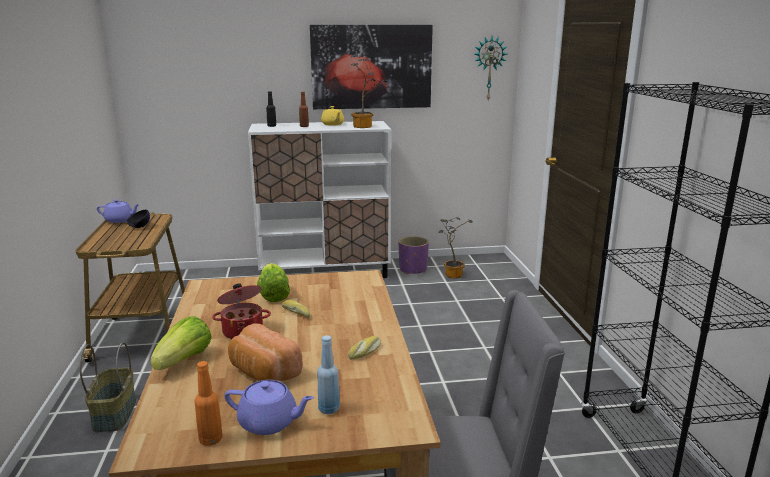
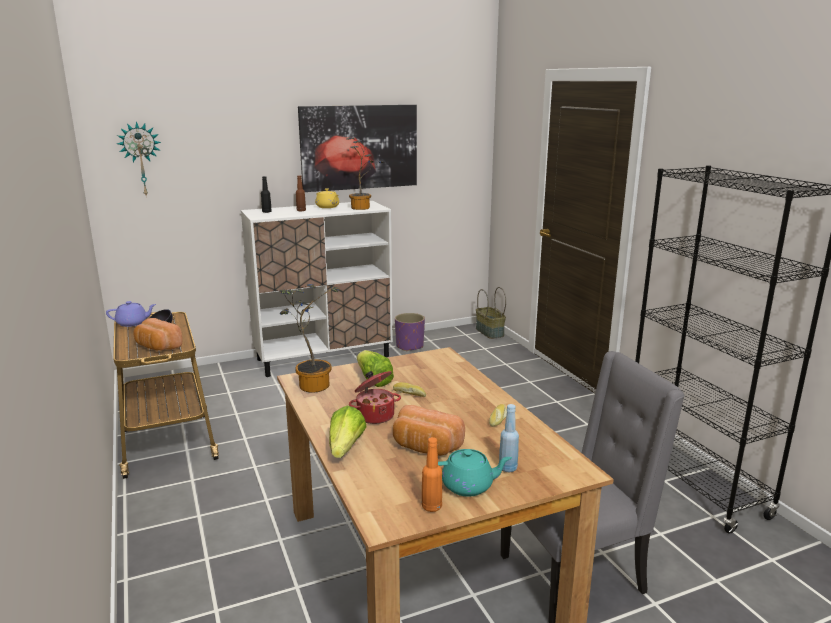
camera: 15 degrees left, 0 degrees up
(114, 414) = (190, 523): basket -> basket (489, 332)
(120, 243) = (157, 347): none -> bread
(269, 422) = (468, 486): purple teapot -> turquoise teapot
(452, 274) = (449, 346): potted plant -> potted plant (311, 384)
(489, 68) = (468, 145): wall clock -> wall clock (141, 159)

